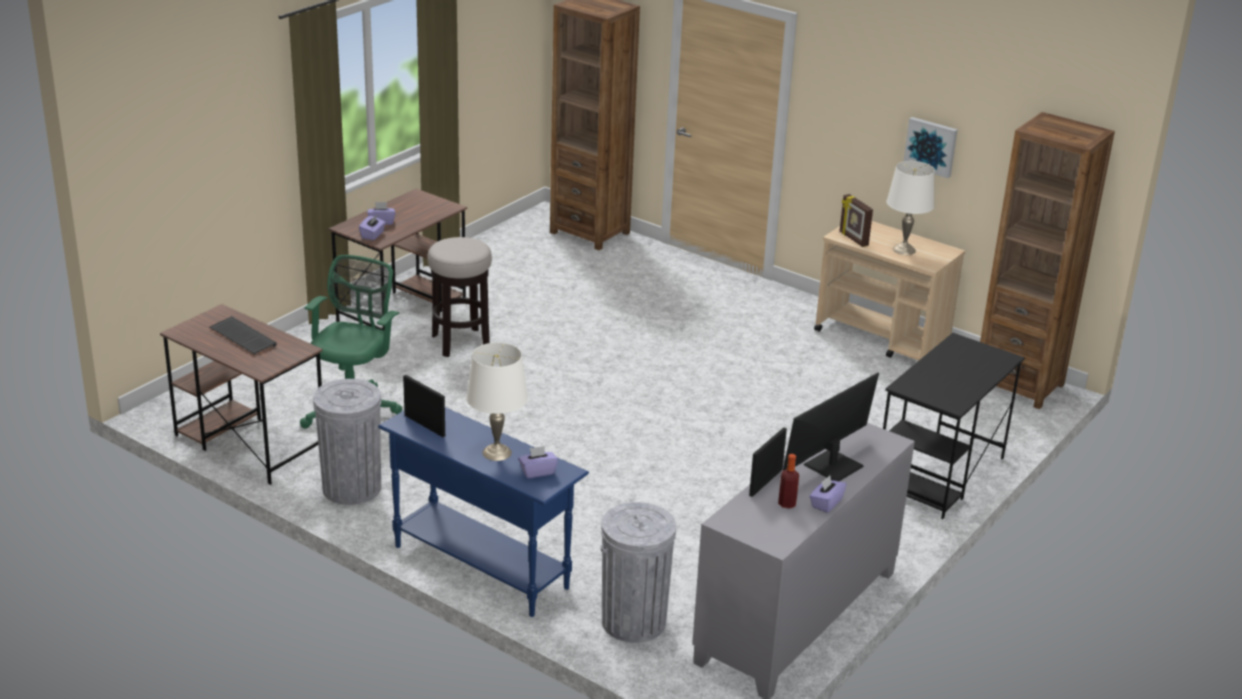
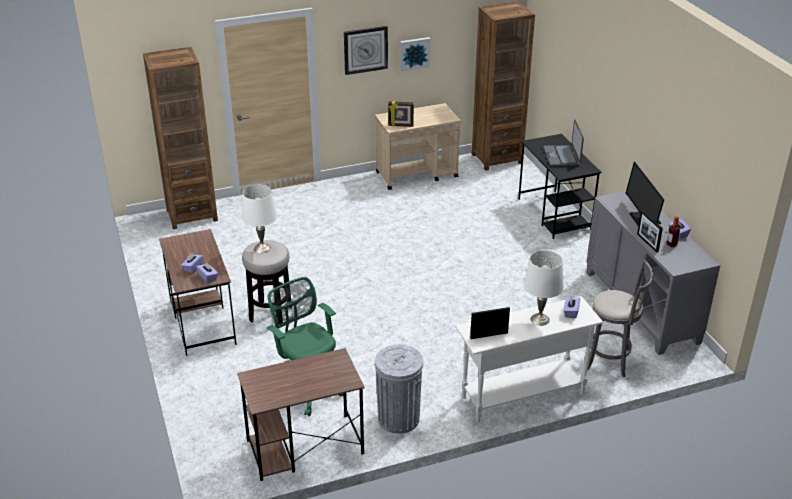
camera: 55 degrees left, 5 degrees up
(241, 337) = (296, 377): keyboard -> none
(480, 566) = (522, 395): blue console table -> white console table
(633, 621) = (611, 360): grey trash can -> grey stool
(860, 108) = (365, 50): none -> wall clock
(903, 249) = (427, 117): white table lamp -> white table lamp (262, 248)
(956, 374) = (562, 156): none -> laptop

